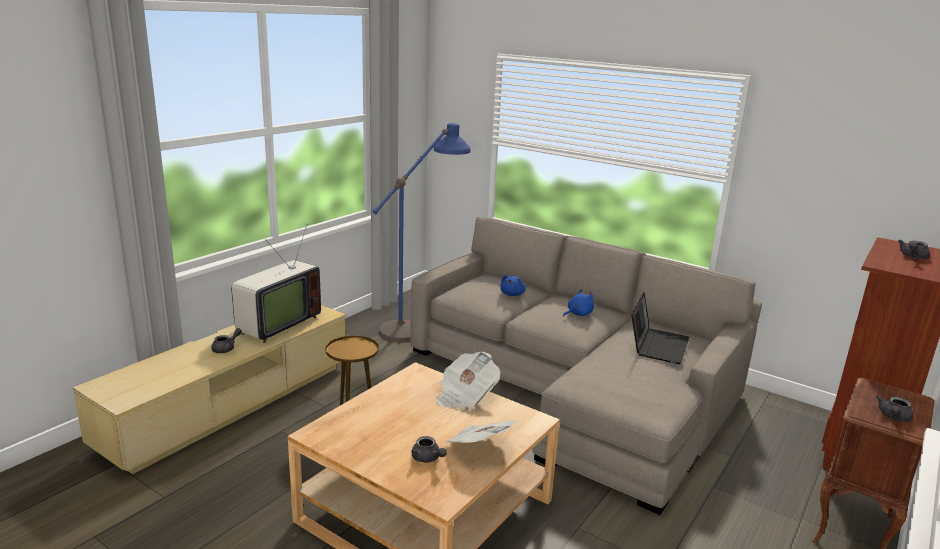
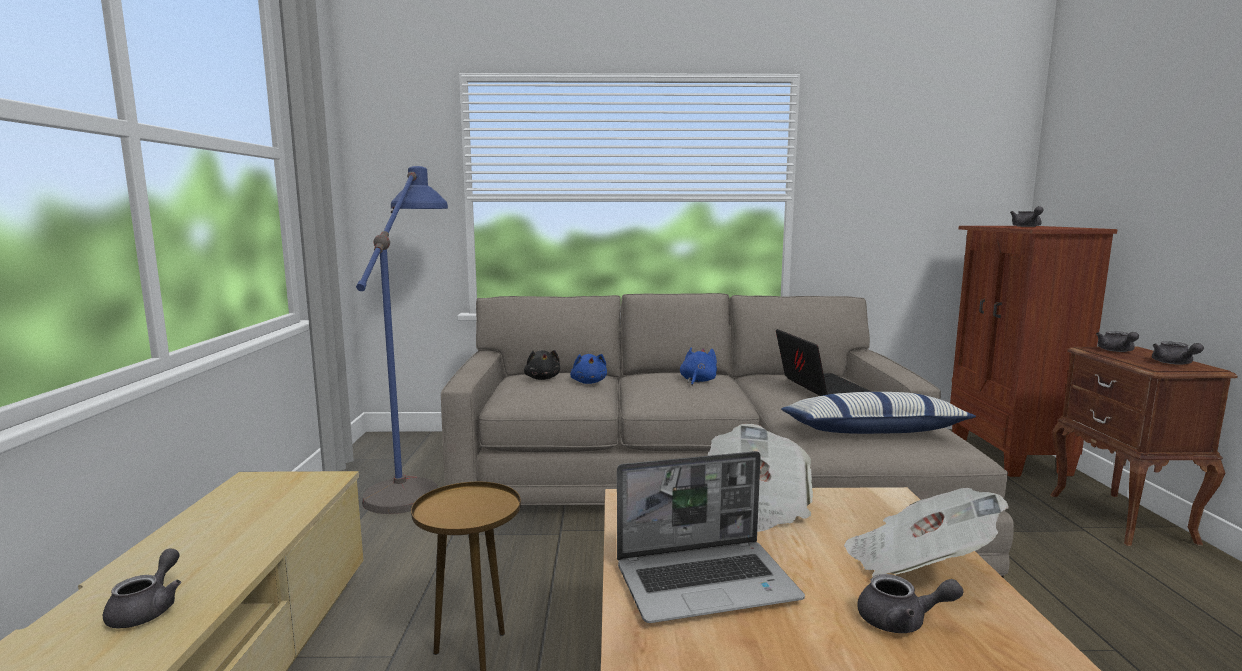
camera: 35 degrees left, 10 degrees down
(275, 325) = (231, 527): television -> none
(386, 415) = (707, 582): none -> laptop
(489, 283) = (542, 378): none -> black plush toy
(620, 385) = (871, 431): none -> pillow
(886, 393) = (1117, 351): none -> grey teapot

